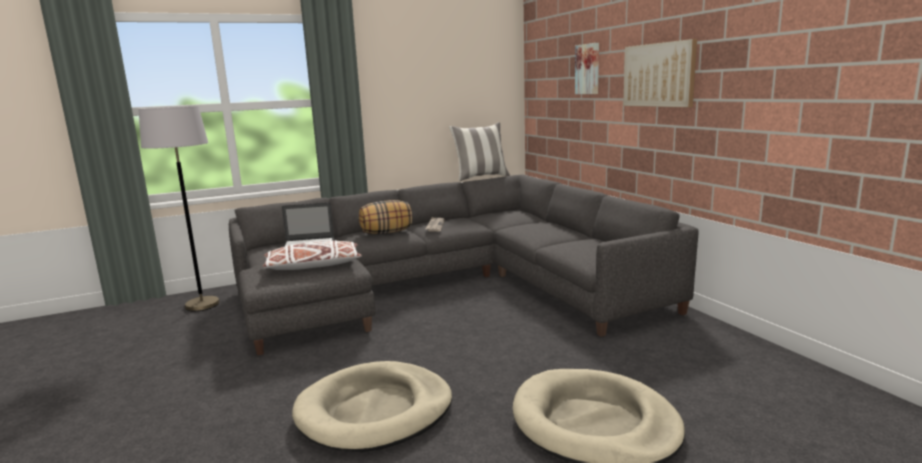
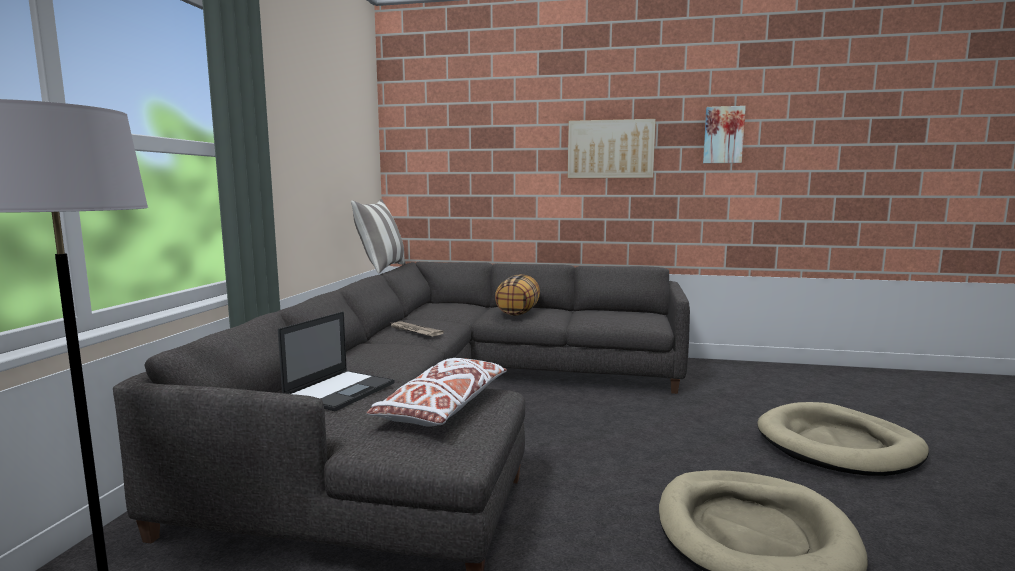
camera: 55 degrees left, 5 degrees down
(386, 233) = (384, 350): pillow -> pillow (518, 313)
(588, 69) = (506, 141): picture -> picture (723, 135)

